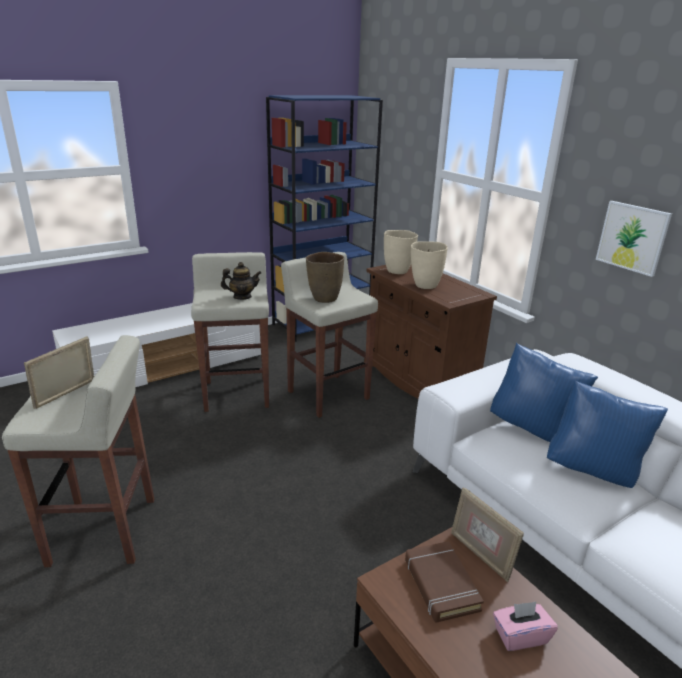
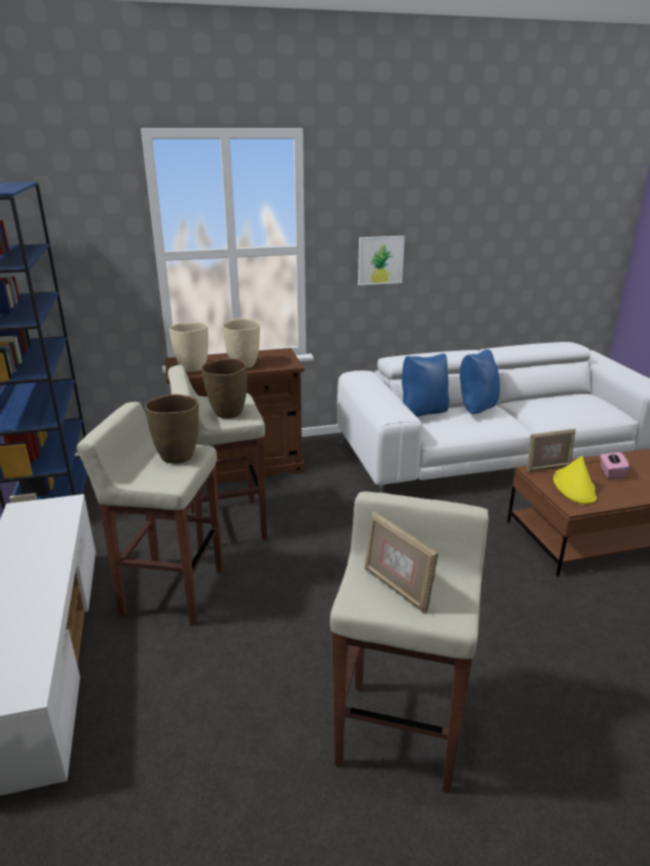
camera: 70 degrees left, 0 degrees up
(242, 297) = (177, 456): teapot -> brown vase
(440, 585) = (574, 487): brown book -> yellow hat

